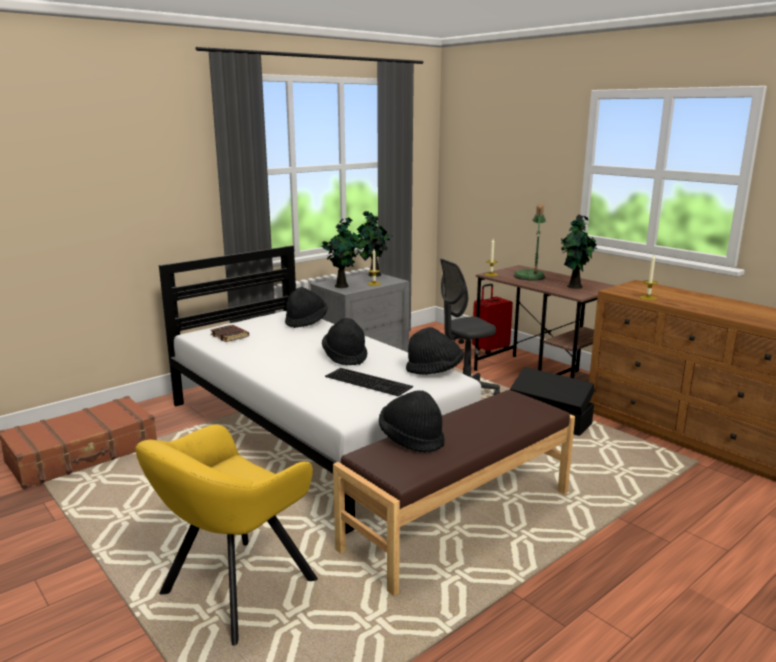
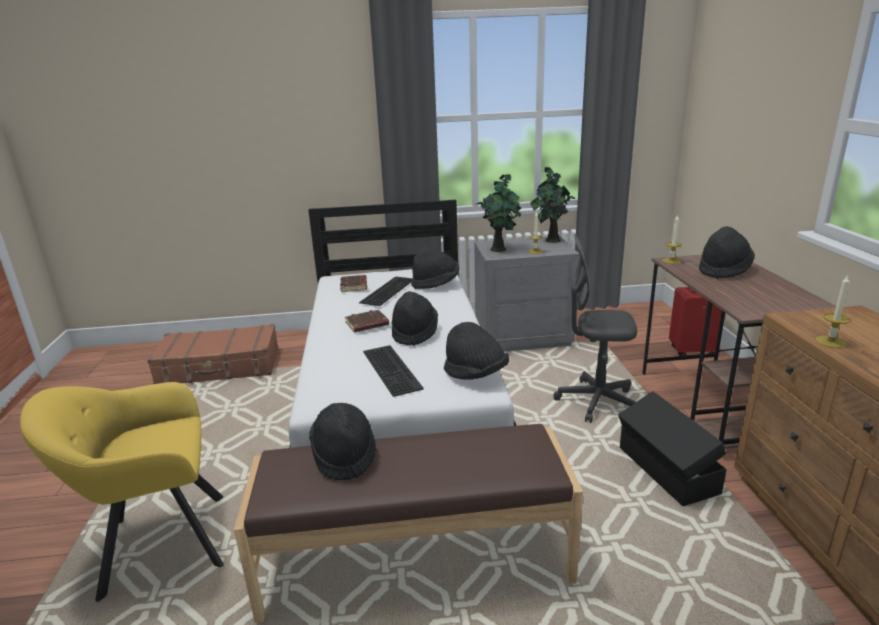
camera: 35 degrees right, 5 degrees up
(269, 333) = (387, 290): none -> keyboard
(295, 359) = (367, 325): none -> brown book
(530, 275) = (724, 270): table lamp -> black hat
(575, 287) = (764, 298): potted plant -> none

